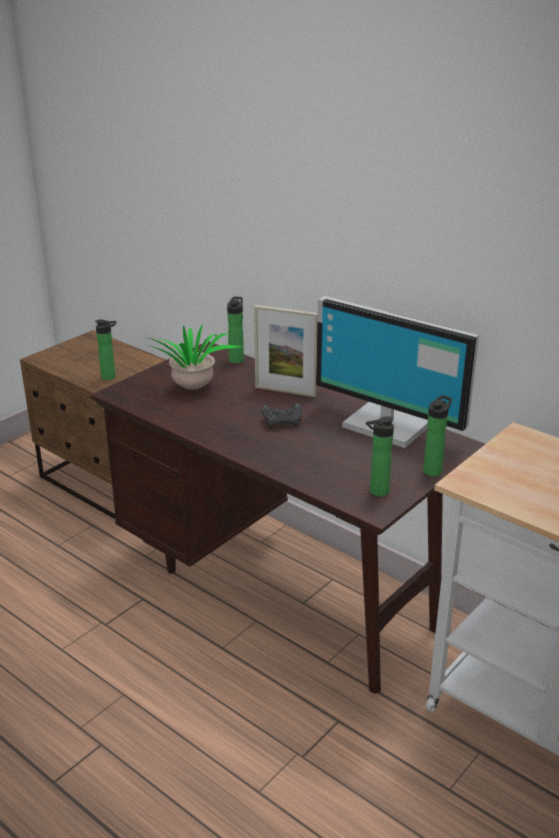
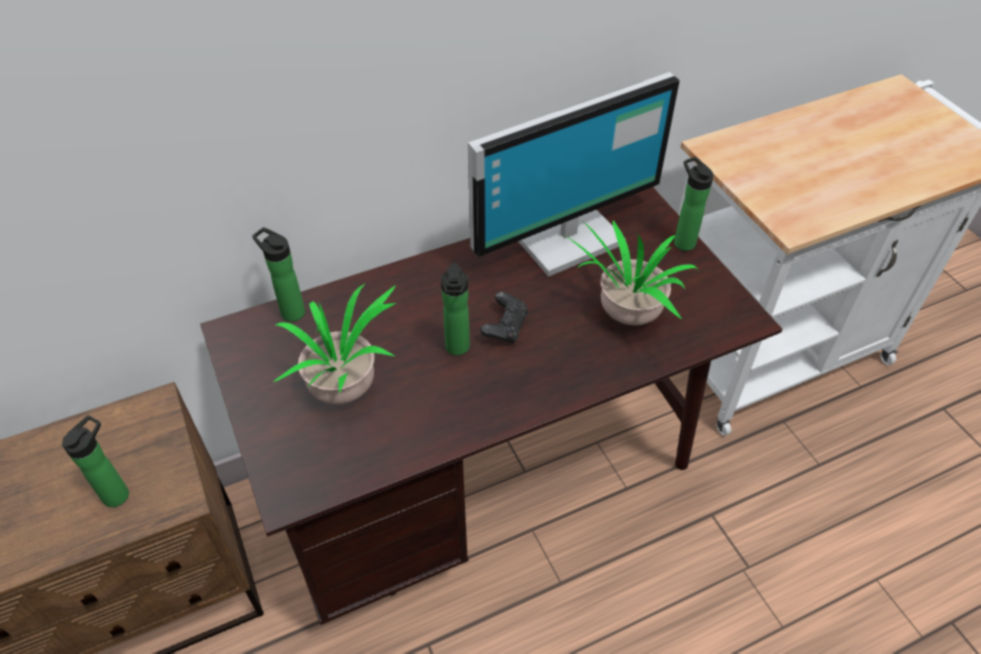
camera: 65 degrees left, 20 degrees up
(285, 391) = (422, 294): picture frame -> none
(331, 462) = (625, 317): none -> potted plant
(376, 492) = (708, 304): bottle -> bottle (457, 349)

